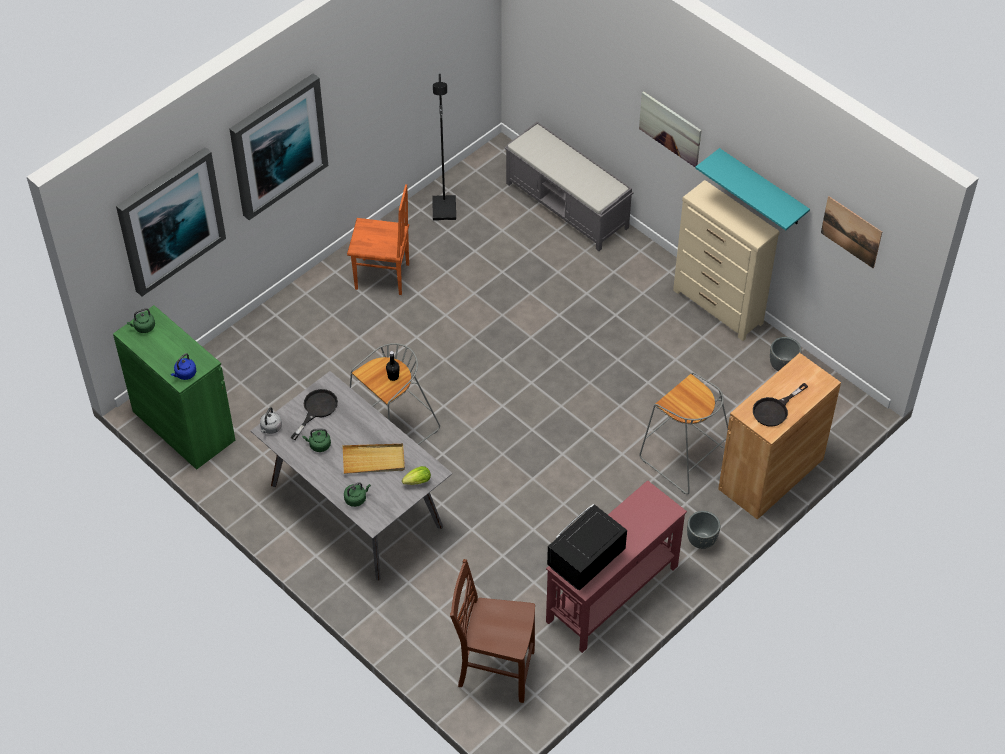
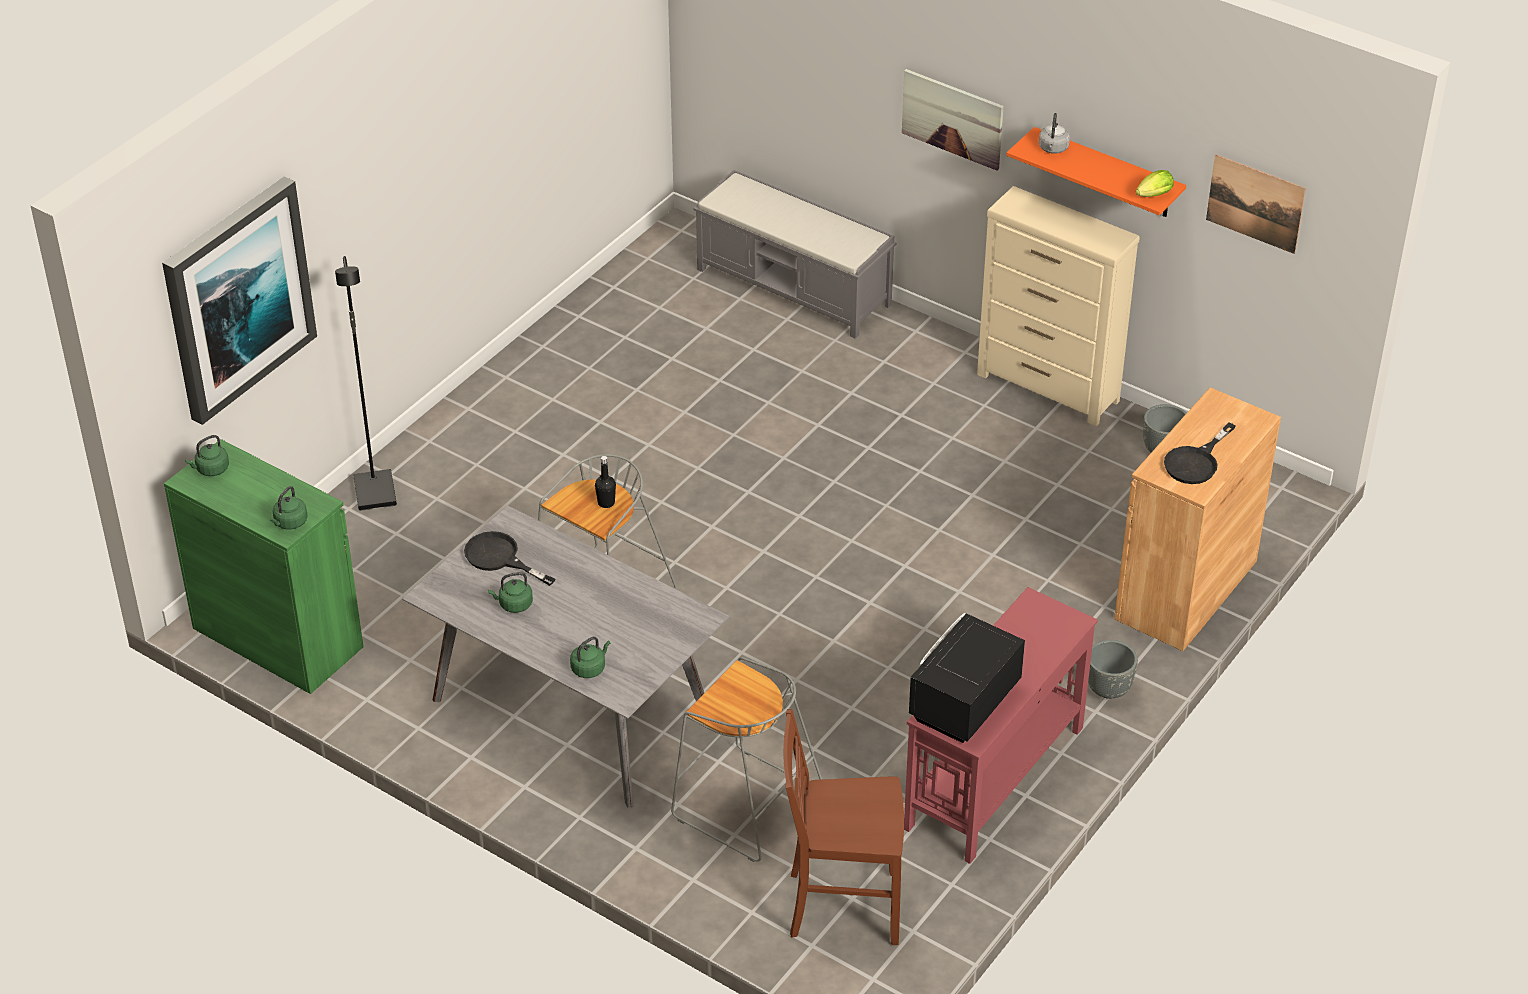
camera: 10 degrees left, 10 degrees down
(185, 374) = (290, 523): blue kettle -> green kettle
(270, 428) = (433, 591): grey kettle -> grey kettle (1053, 149)
(277, 145) = (381, 187): picture -> none
(316, 409) = (499, 558): black frying pan -> black frying pan turned 75 degrees counterclockwise
(373, 460) = (604, 614): beige tray -> none
(382, 277) = (542, 408): orange chair -> none
(416, 482) = (676, 634): lettuce -> lettuce (1152, 196)
(445, 209) = (615, 312): black floor lamp -> black floor lamp (376, 493)
(684, 456) = (1052, 583): grey stool -> grey stool (744, 804)
(762, 188) = (1107, 174): turquoise shelf -> orange shelf

